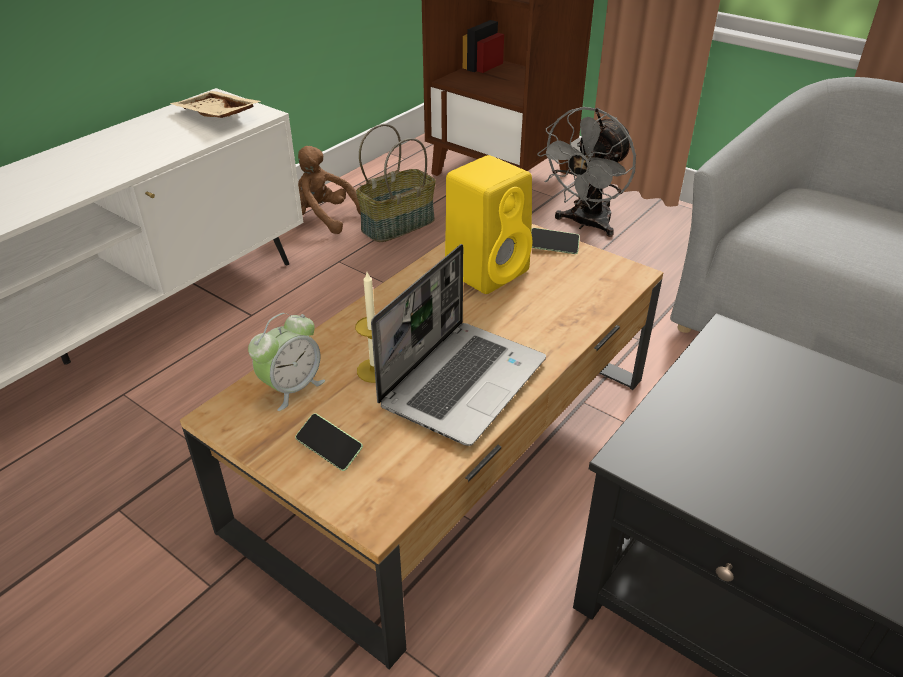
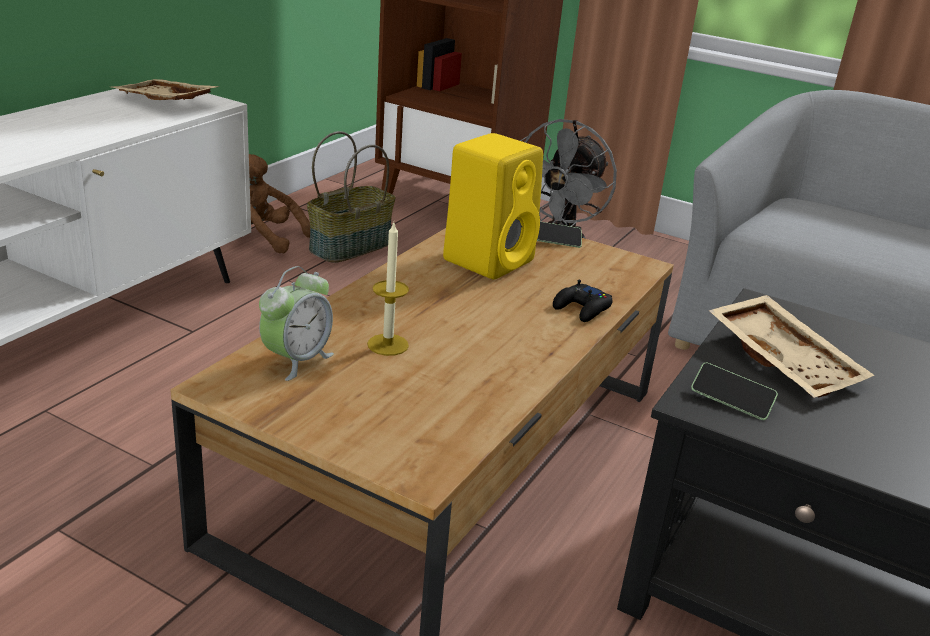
camera: 10 degrees left, 10 degrees down
(329, 448) = (354, 414): phone -> phone (731, 400)
(463, 381) = (488, 354): laptop -> none
(562, 327) = (582, 309): none -> black game controller
(735, 405) = (785, 361): none -> beige tray

